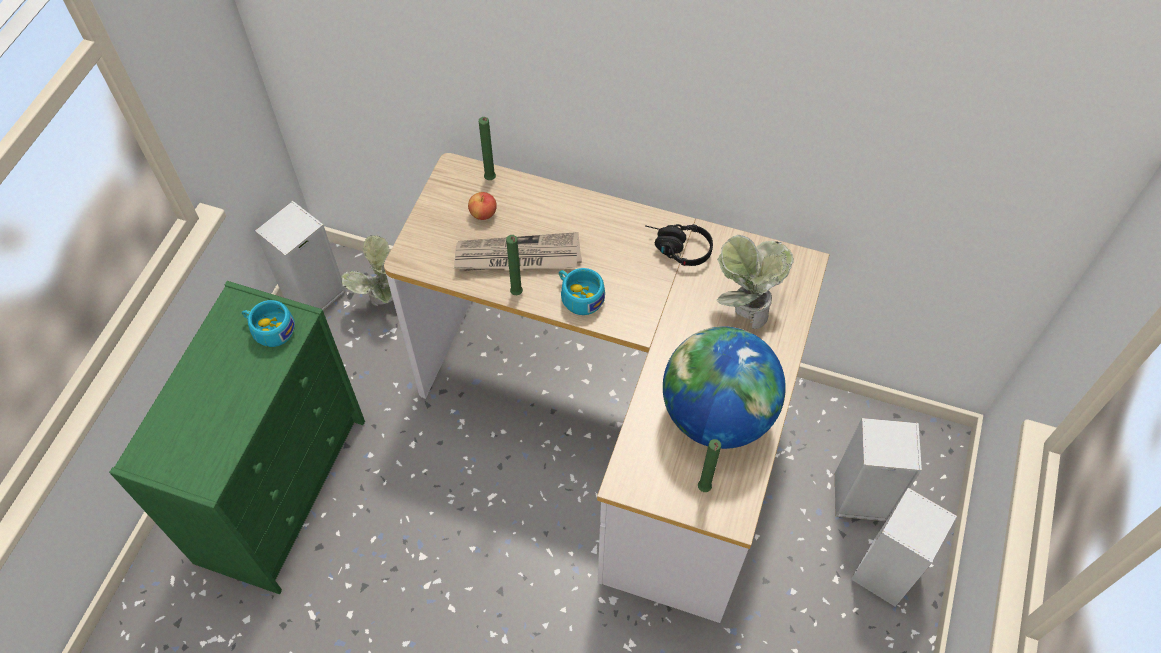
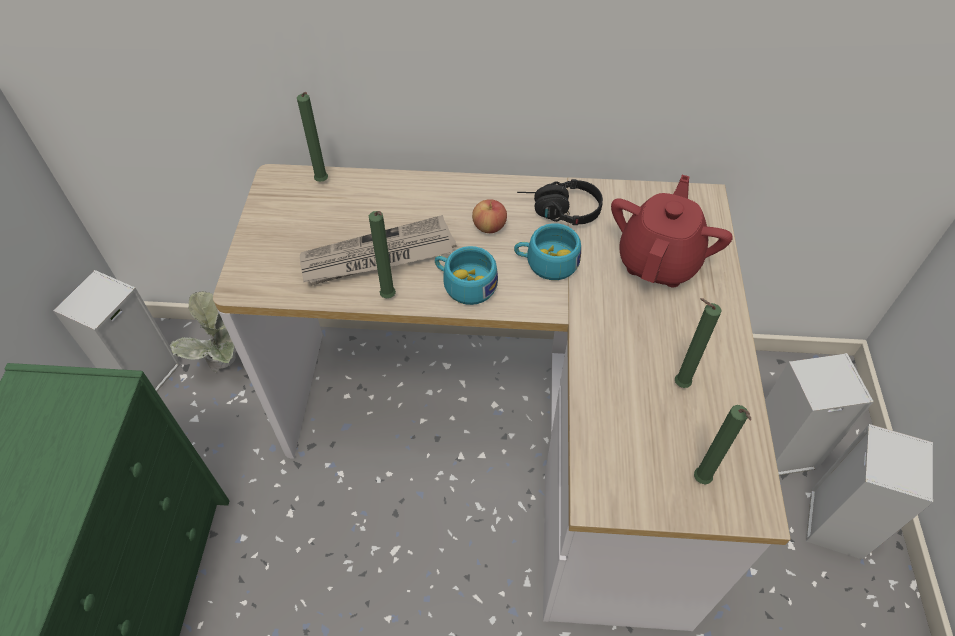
camera: 15 degrees left, 5 degrees down
(269, 329) = (74, 410): turquoise cup -> turquoise cup (546, 262)
(483, 213) = (323, 218): apple -> apple (489, 227)
(716, 415) = (678, 384): globe -> green candle
(742, 311) = (659, 261): potted plant -> red teapot

